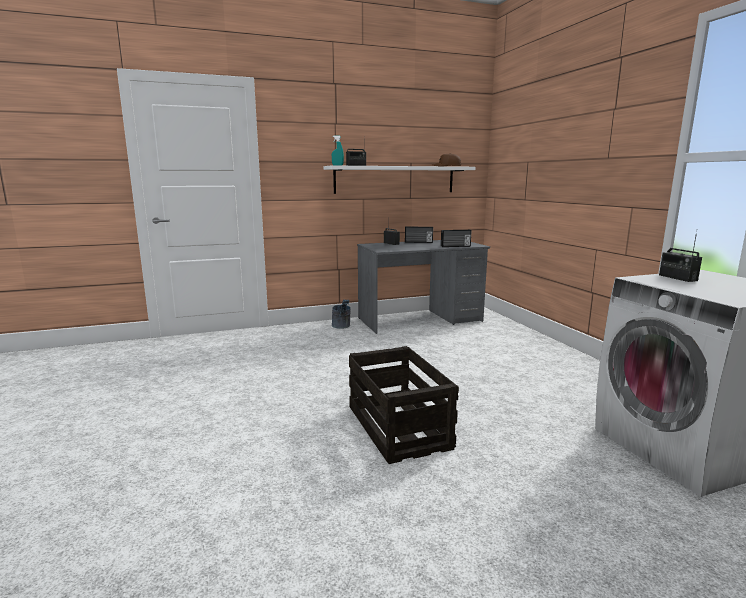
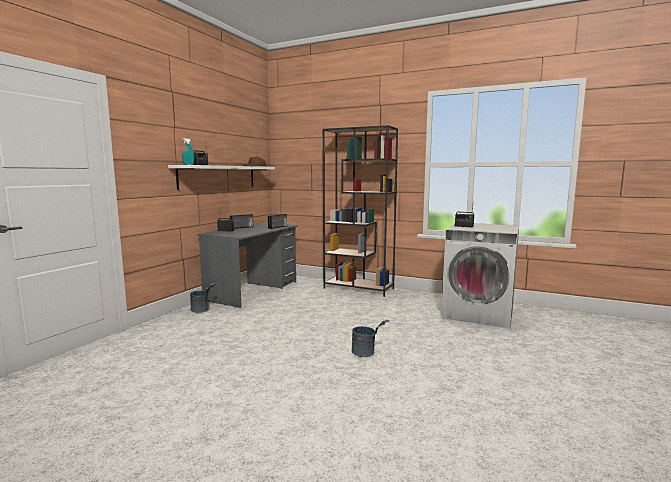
camera: 45 degrees left, 5 degrees down
(399, 427) = (367, 353): crate -> grey bucket
(548, 349) = (359, 288): none -> bookcase

